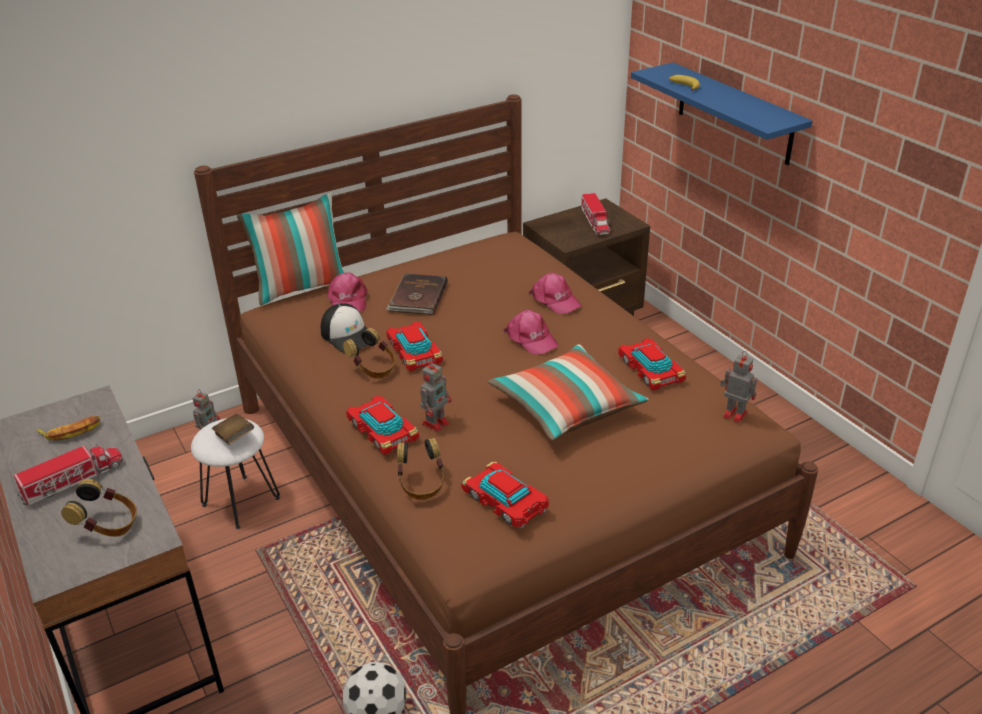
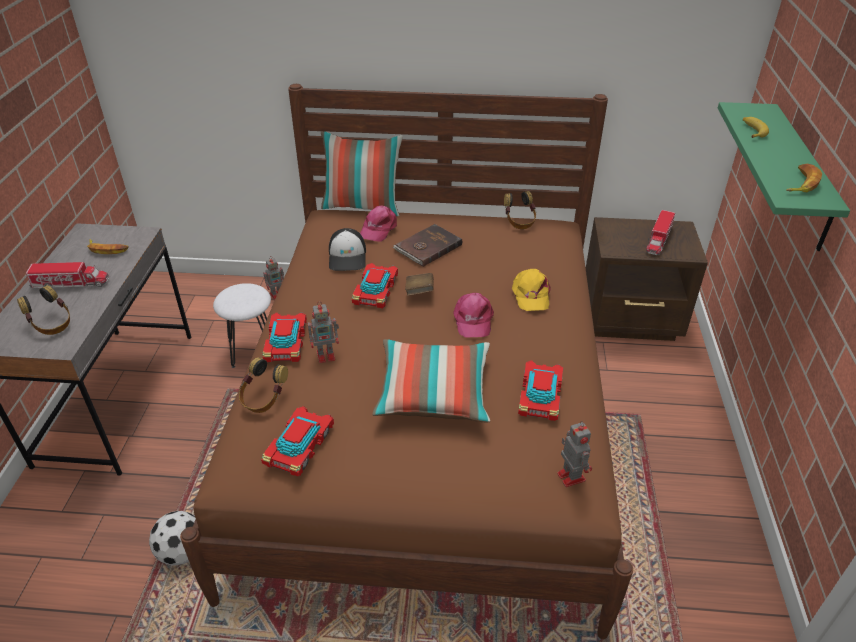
camera: 35 degrees right, 5 degrees up
(234, 437) = (244, 301): brown book -> brown book (419, 292)
(373, 369) = (334, 291): headphones -> headphones (519, 222)
(504, 501) = (300, 446): toy car -> toy car turned 150 degrees counterclockwise
(555, 300) = (530, 295): pink cap -> yellow cap
(734, 113) = (800, 176): blue shelf -> green shelf
(761, 112) = (800, 183): none -> banana

